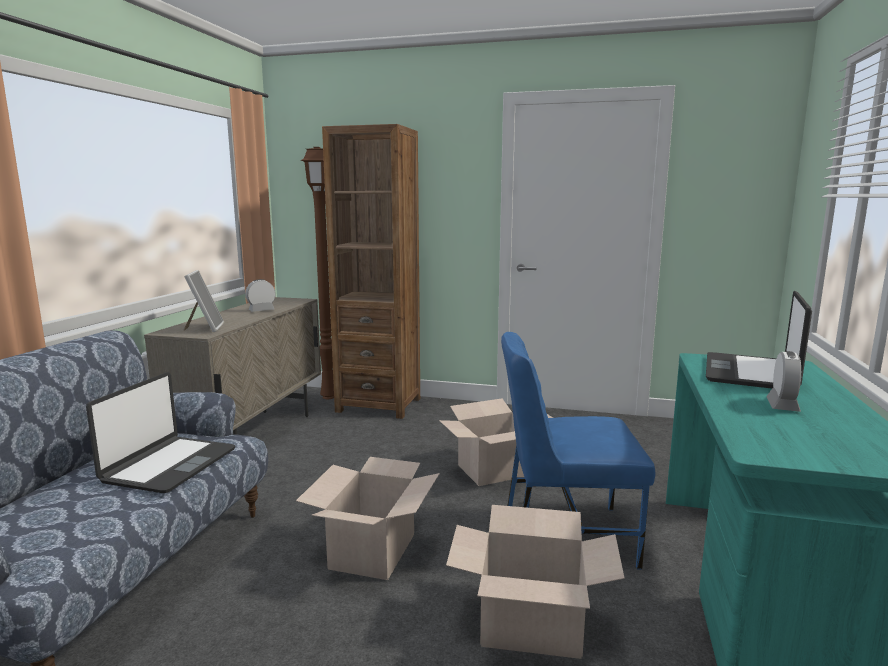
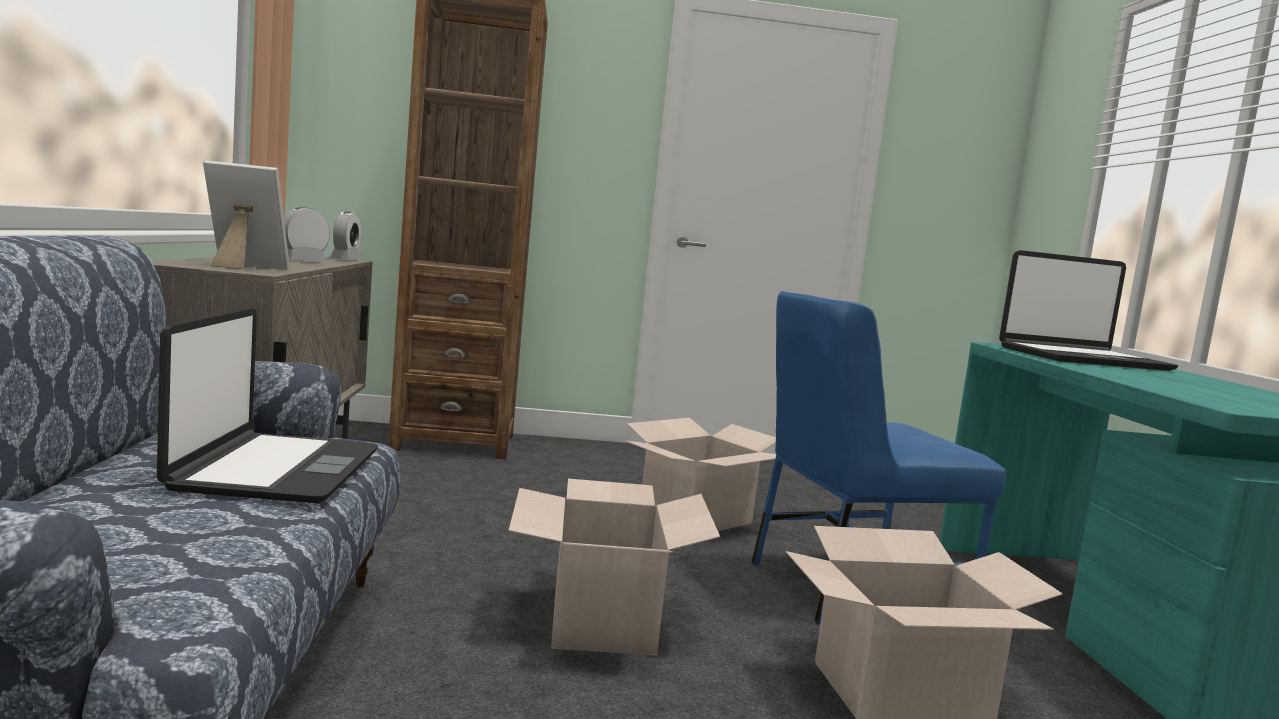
camera: 20 degrees left, 5 degrees down
(204, 328) = (242, 266): picture frame -> picture frame turned 60 degrees counterclockwise
(328, 396) = (359, 430): brown floor lamp -> none
(751, 373) = (1081, 358): laptop -> laptop turned 105 degrees counterclockwise
(782, 405) = (1170, 380): alarm clock -> alarm clock (346, 259)

